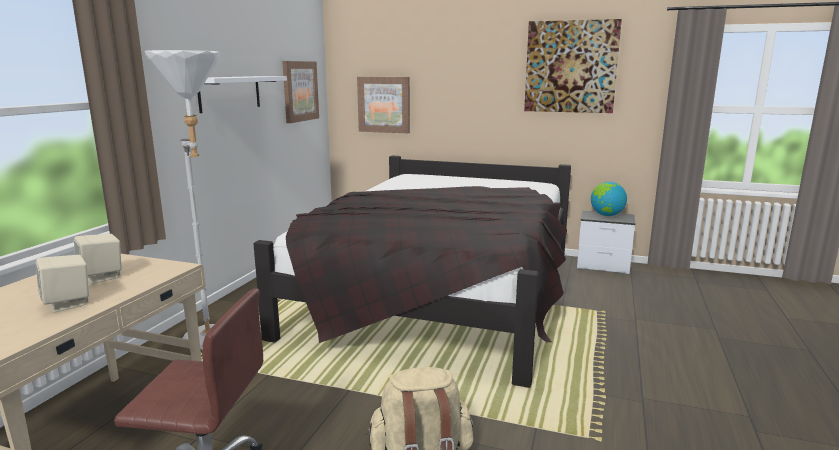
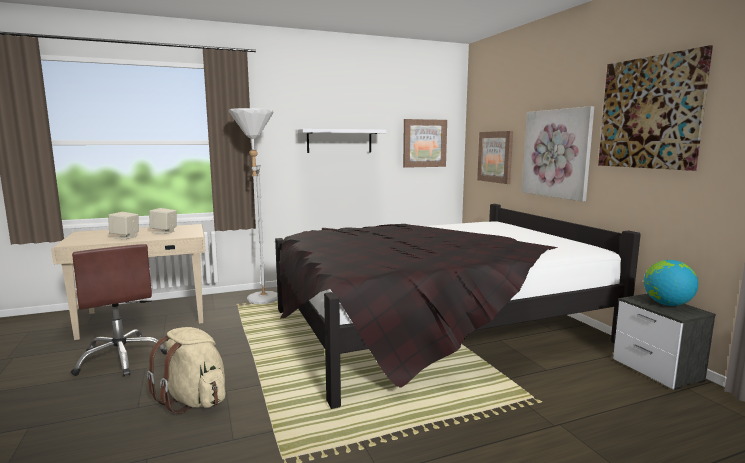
camera: 50 degrees right, 5 degrees down
(471, 100) = (556, 153): none -> picture

